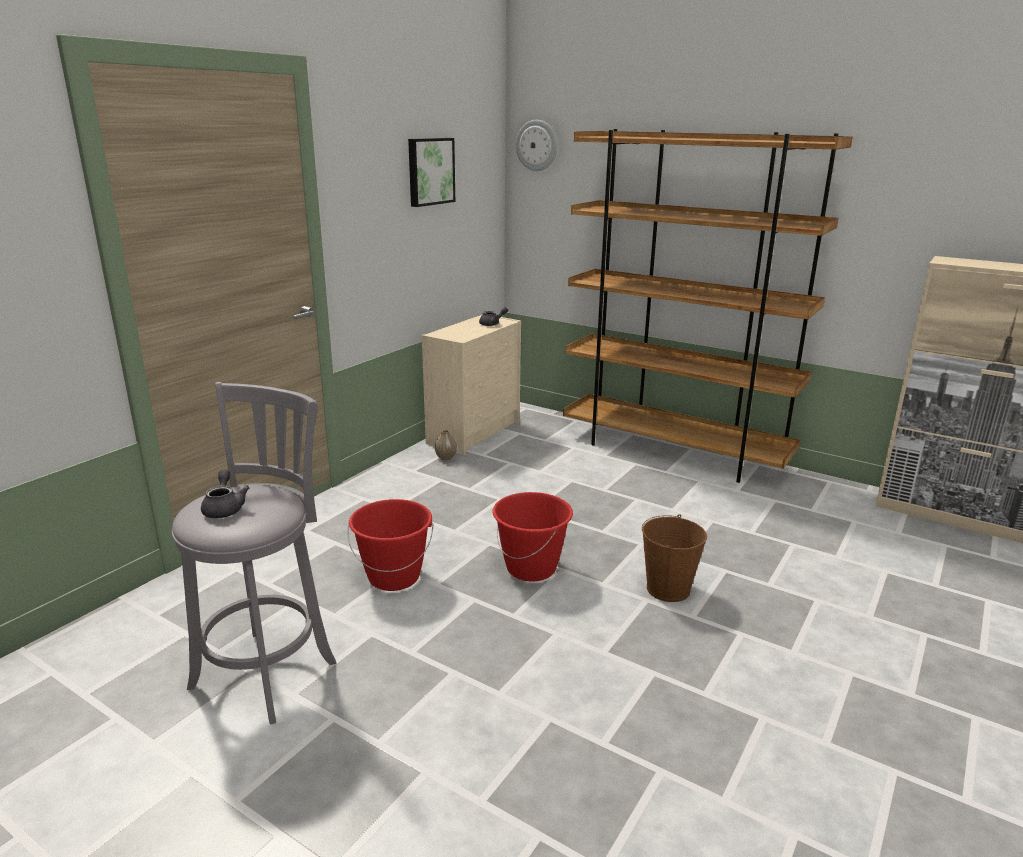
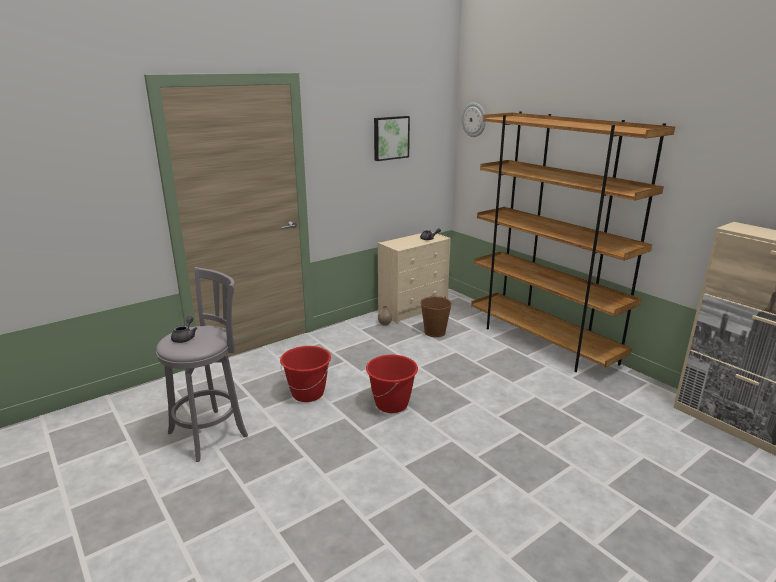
camera: 20 degrees right, 0 degrees up
(668, 589) = (471, 435): brown bucket -> brown bucket (435, 332)

